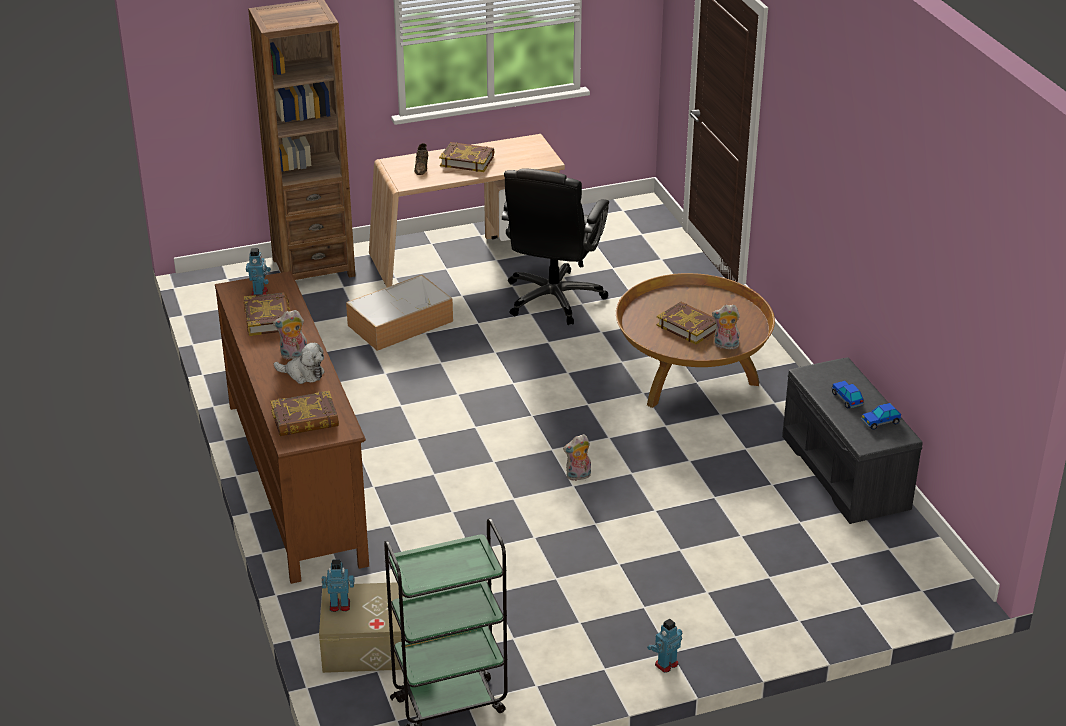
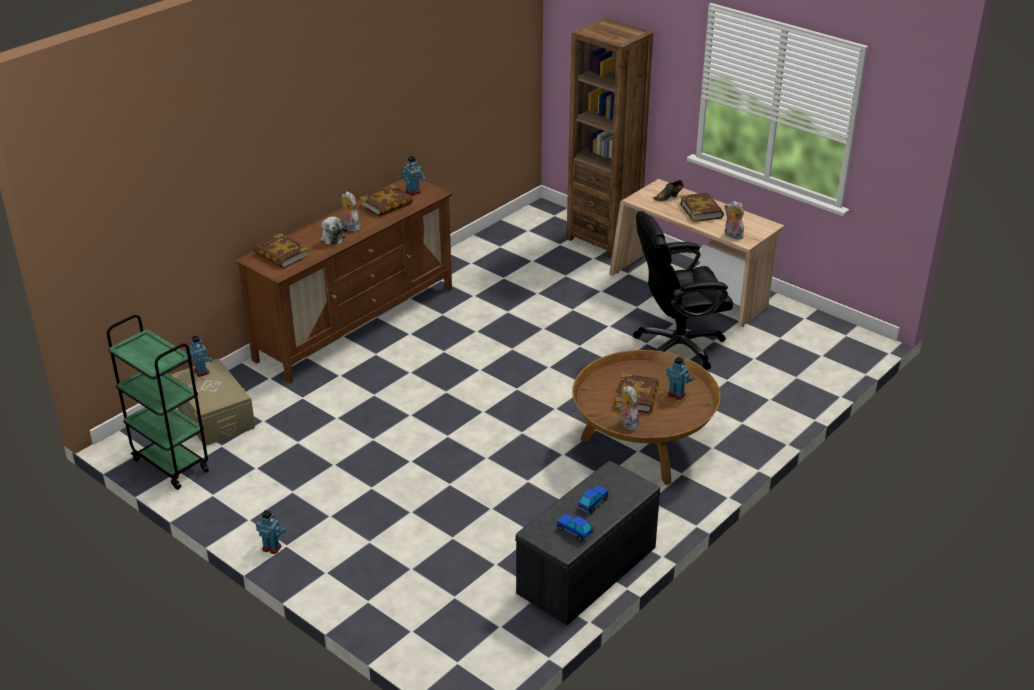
camera: 60 degrees right, 0 degrees up
(401, 322) = (575, 296): storage box -> none
(578, 476) = (460, 434): plush toy -> plush toy (732, 236)
(702, 304) = (676, 394): none -> toy robot

